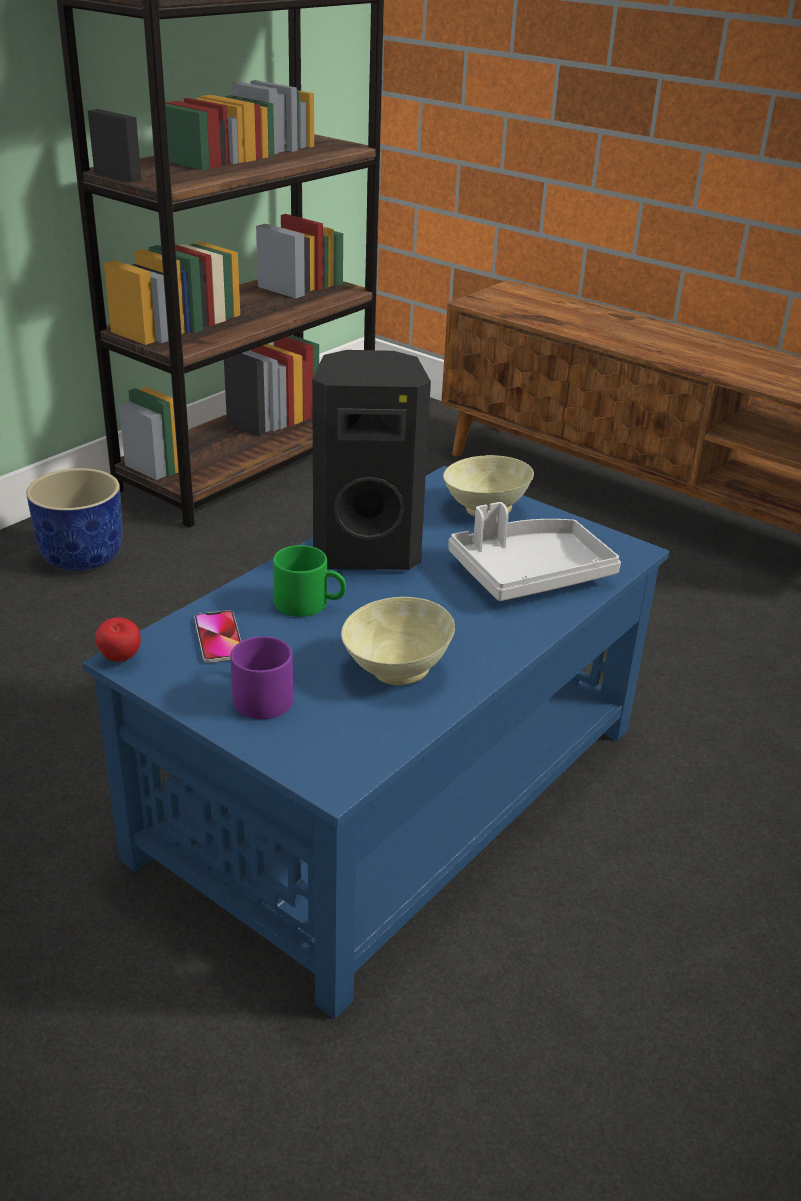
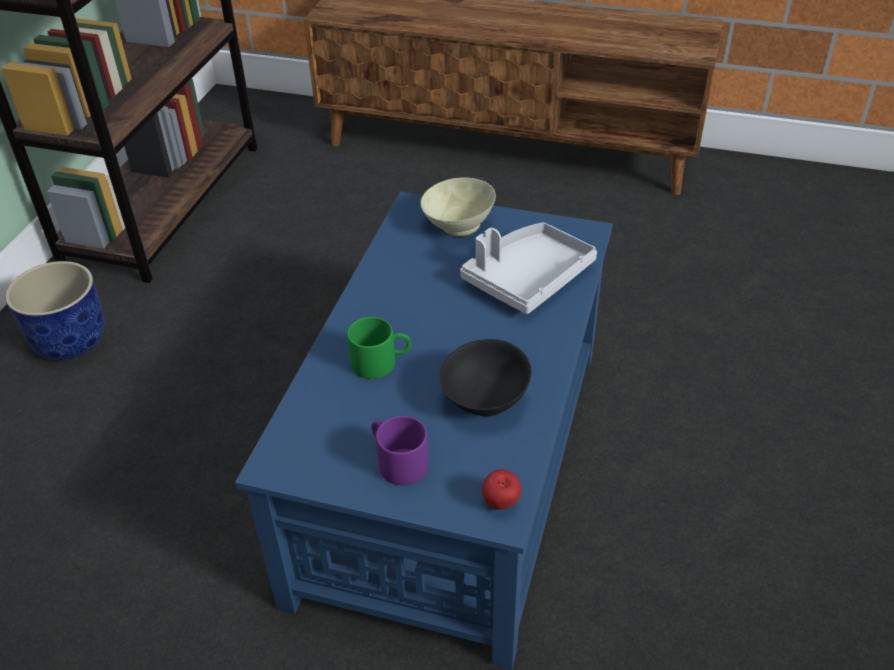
camera: 20 degrees left, 10 degrees up
(120, 660) = (266, 469): apple -> apple (501, 504)
(219, 638) = (331, 420): phone -> none
(367, 550) = (392, 295): black speaker -> none
(395, 670) = (484, 401): beige bowl -> black bowl

